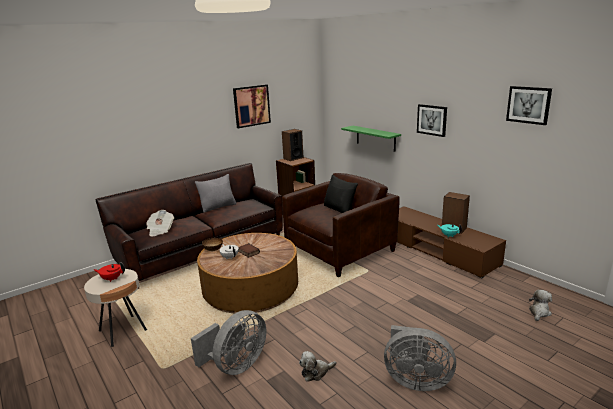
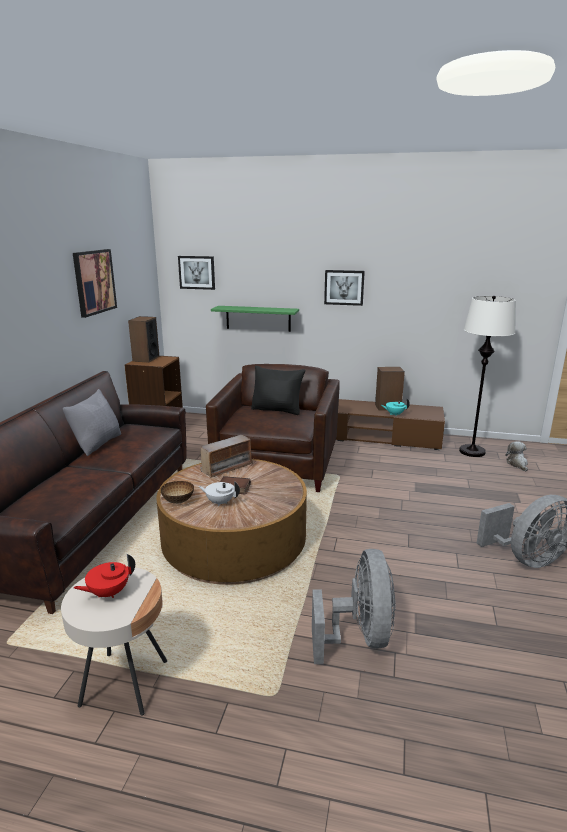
camera: 40 degrees left, 0 degrees up
(160, 230) = (54, 499): newspaper -> none
(264, 239) = (227, 468): none -> radio
(316, 372) = (446, 597): plush toy -> none
(511, 288) = (472, 451): none -> white floor lamp
(528, 105) = (463, 261): picture -> picture (197, 272)

